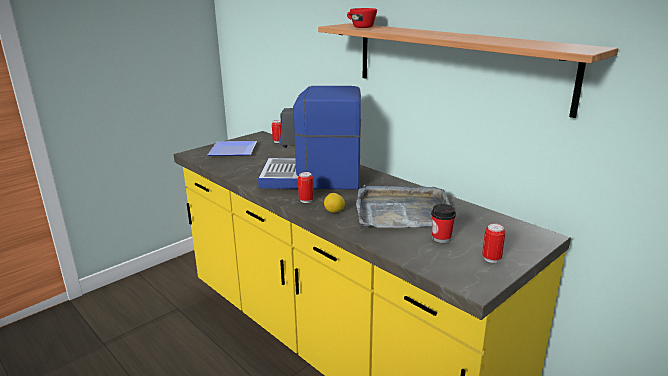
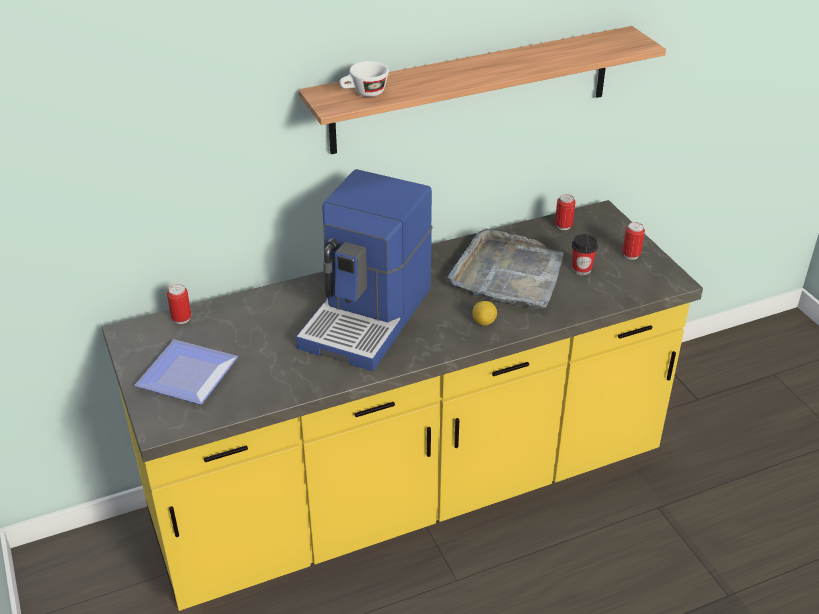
camera: 70 degrees left, 15 degrees up
(306, 200) = (438, 337): can -> can (563, 226)
(360, 27) = (364, 93): red cup -> white cup

